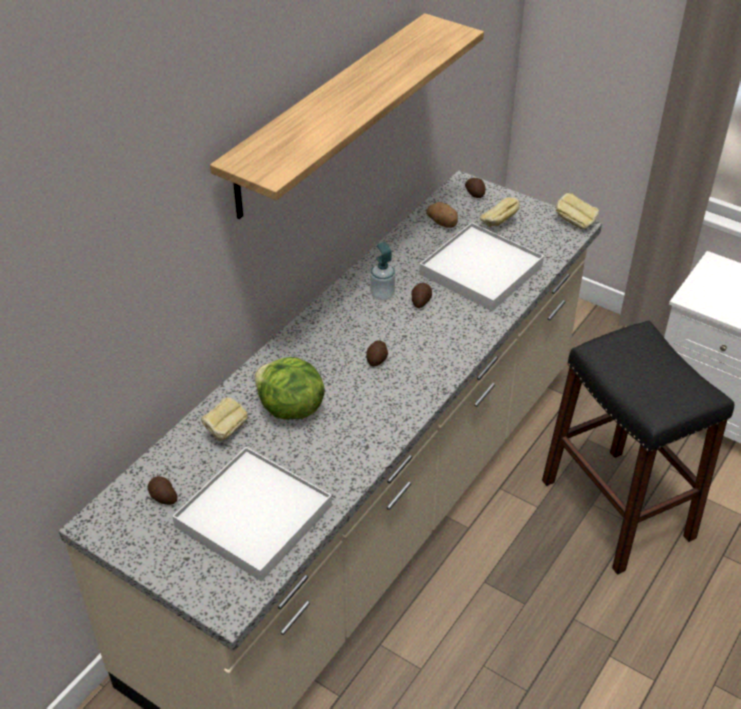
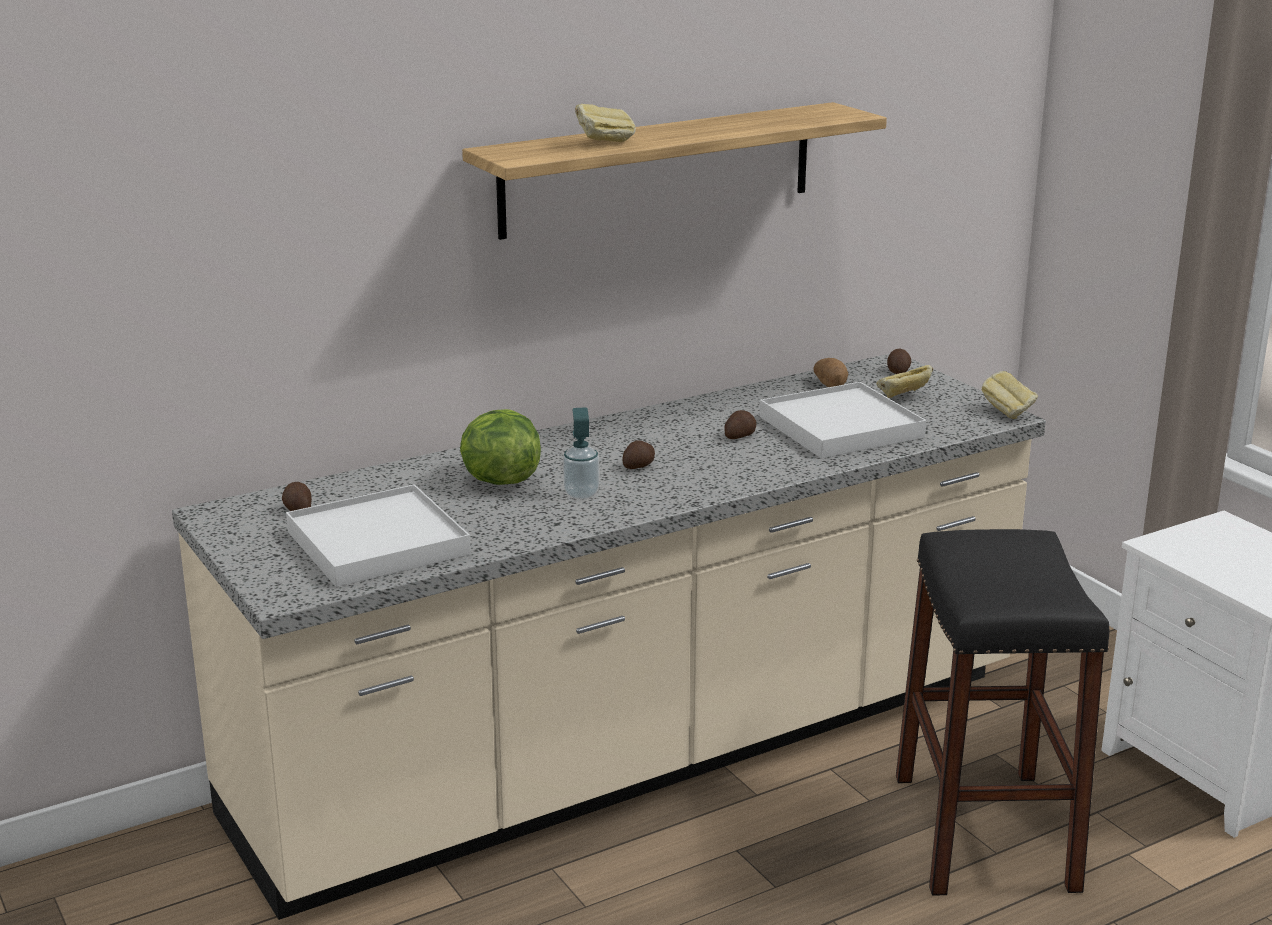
camera: 25 degrees right, 20 degrees down
(225, 431) = (412, 481): bread -> bread (604, 143)
(382, 295) = (697, 423): soap dispenser -> soap dispenser (581, 494)

